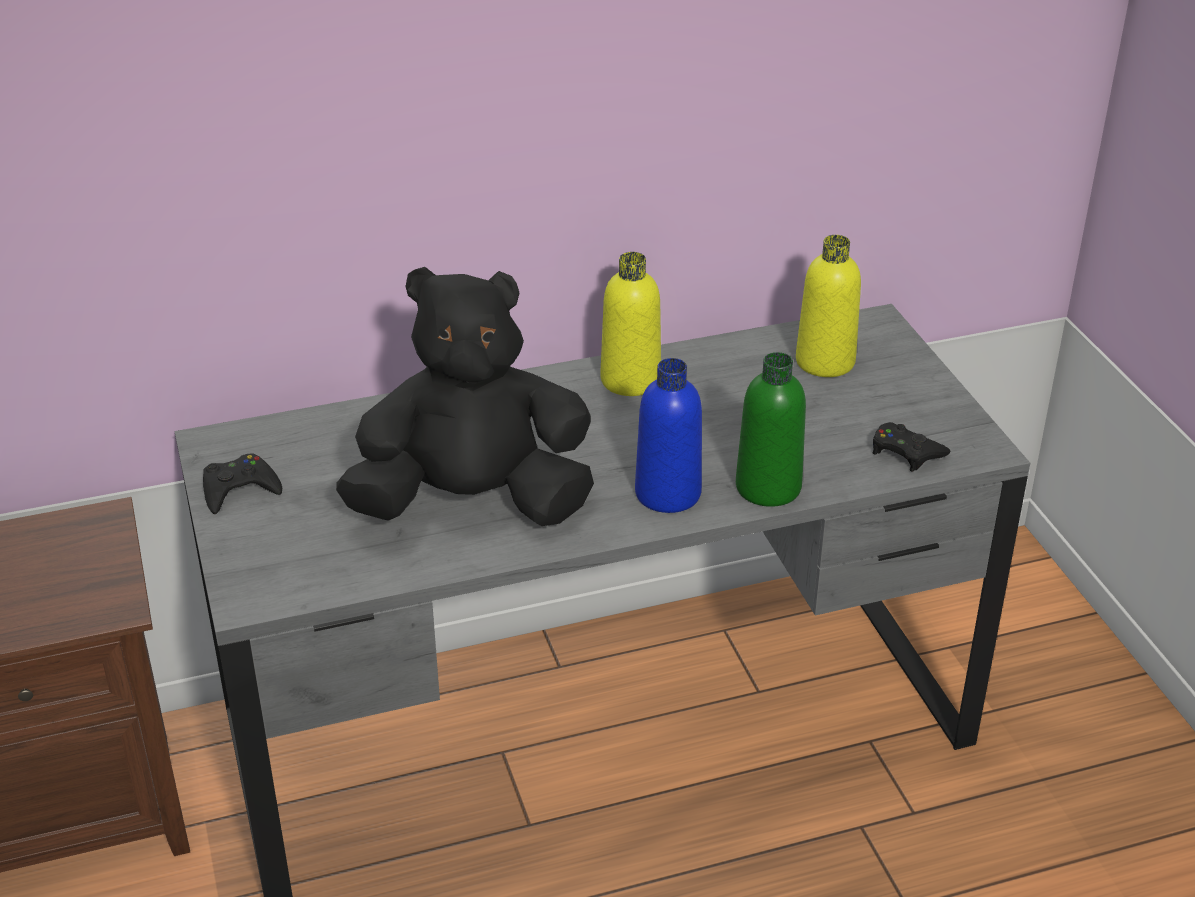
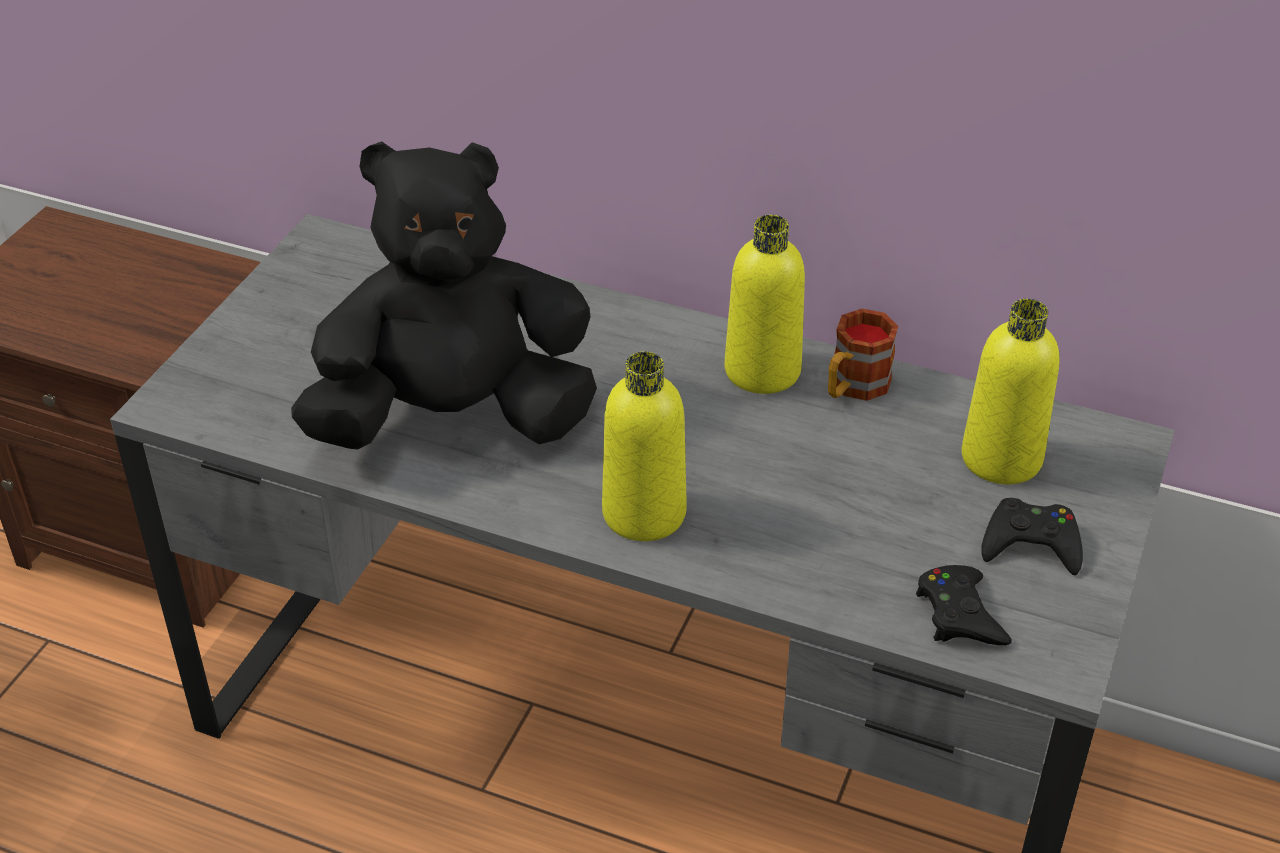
camera: 40 degrees right, 5 degrees up
(239, 490) = (286, 296): black game controller -> black game controller (1031, 544)
(473, 503) = (454, 419): black plush toy -> black plush toy turned 45 degrees counterclockwise
(668, 493) = (644, 513): blue bottle -> yellow bottle
(696, 364) = (853, 387): none -> mug
(768, 487) = (753, 566): green bottle -> none

